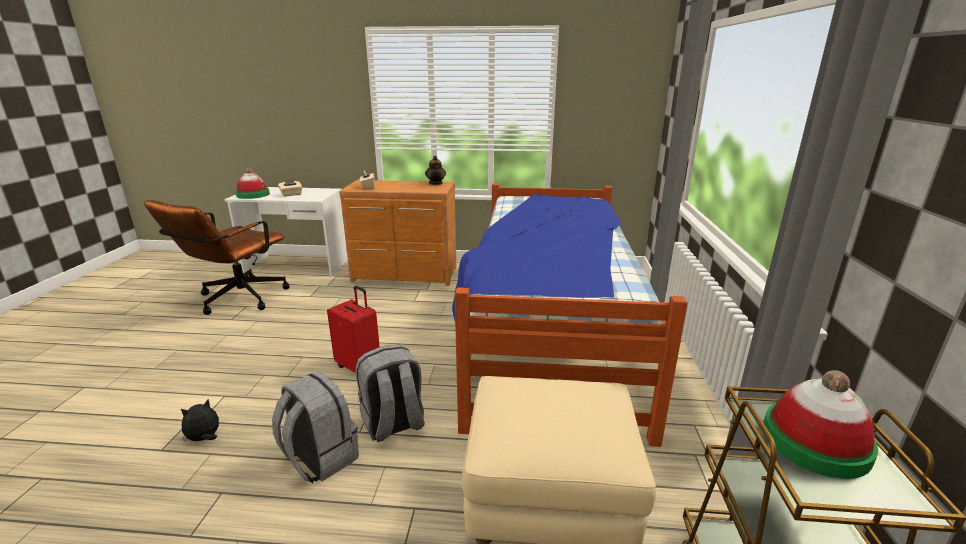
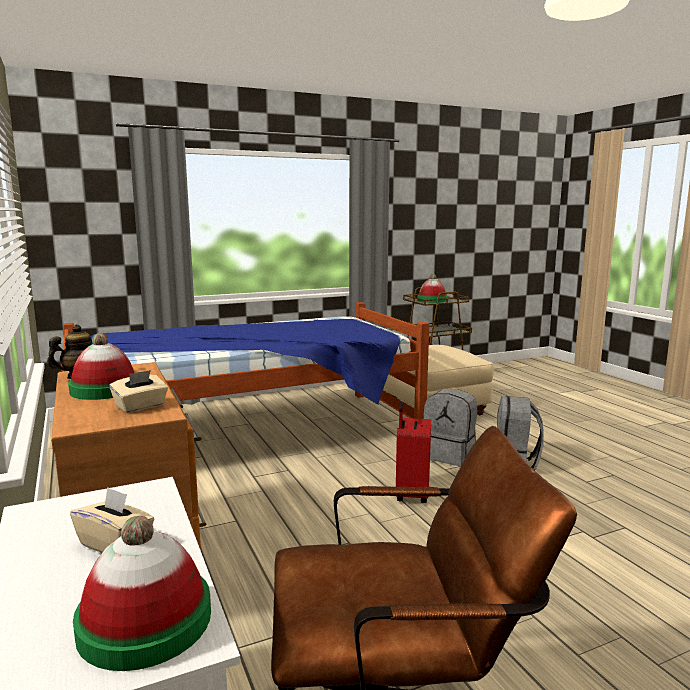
camera: 120 degrees left, 10 degrees down
(204, 438) = (585, 516): plush toy -> none
(405, 185) = (104, 389): none -> hat

